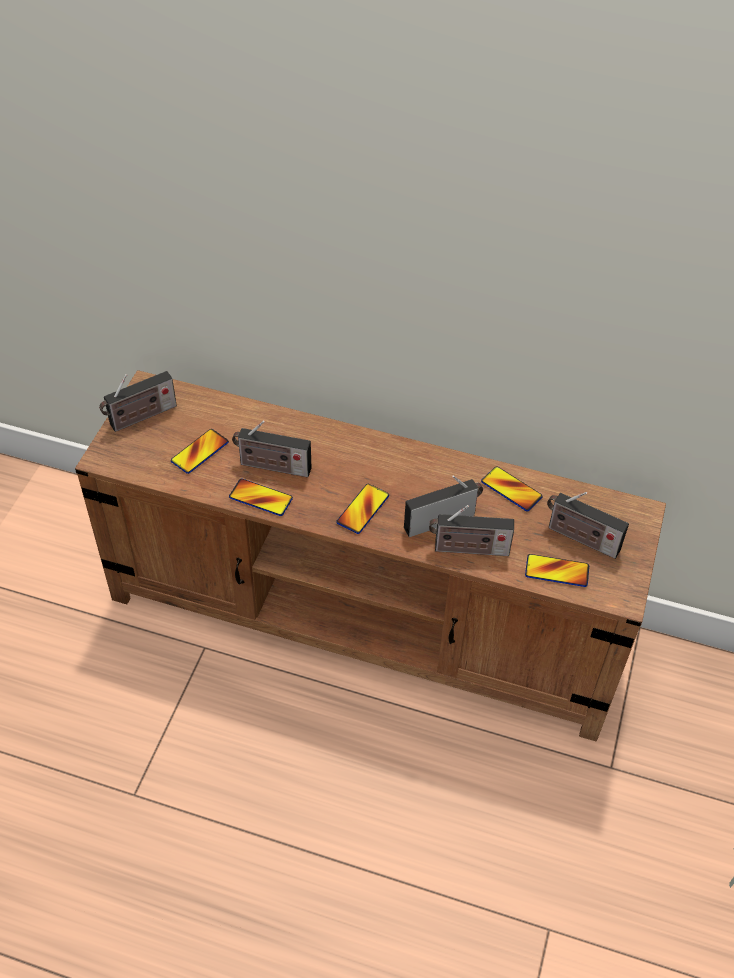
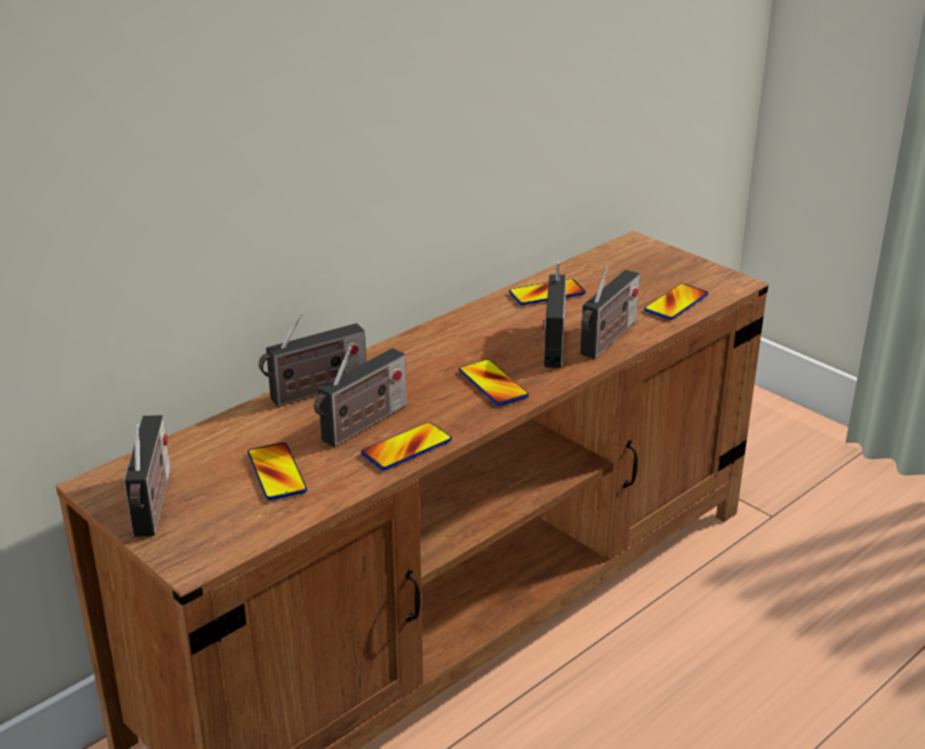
camera: 60 degrees left, 20 degrees down
(580, 538) = (642, 280): radio -> radio (315, 392)

